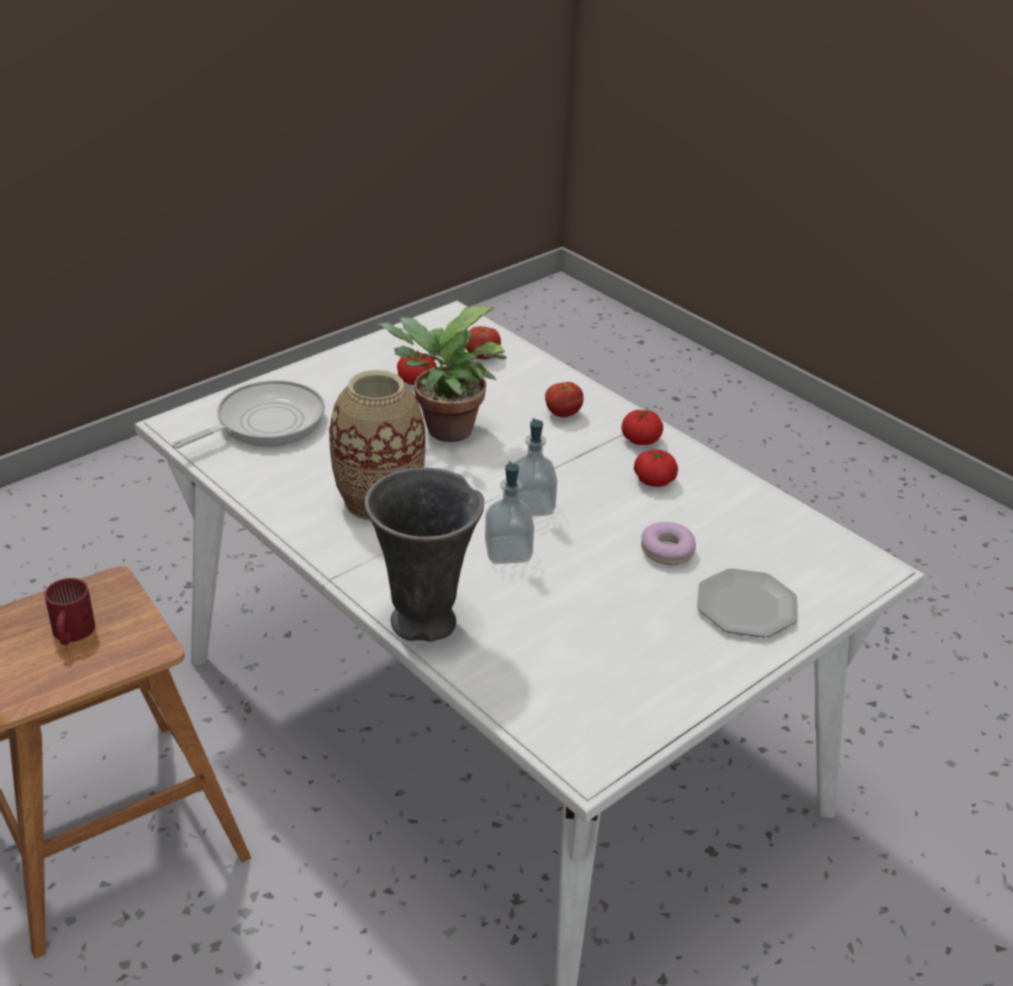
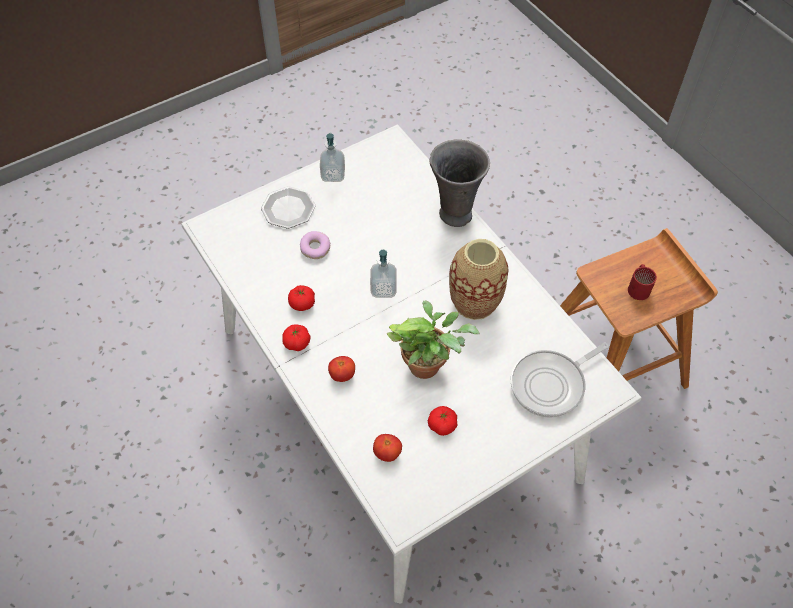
camera: 170 degrees left, 20 degrees up
(508, 552) = (404, 255): soap dispenser -> soap dispenser (333, 175)

